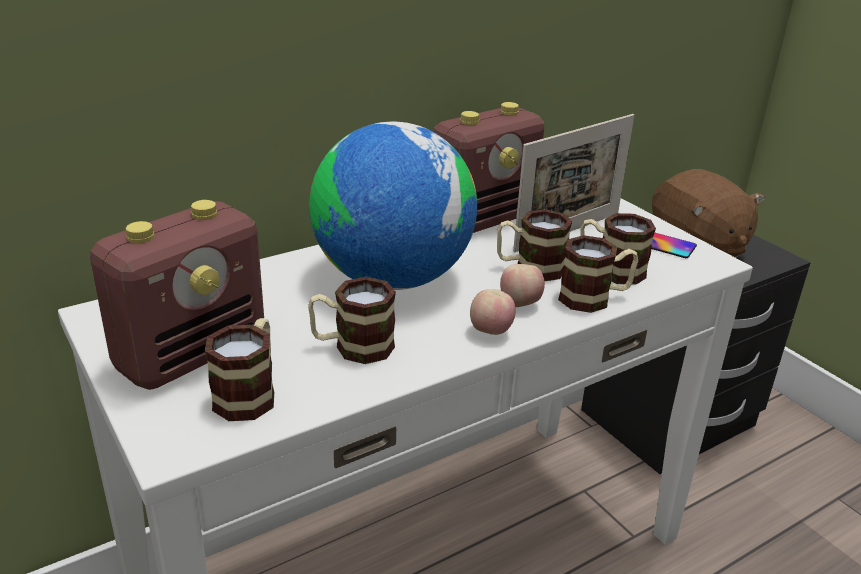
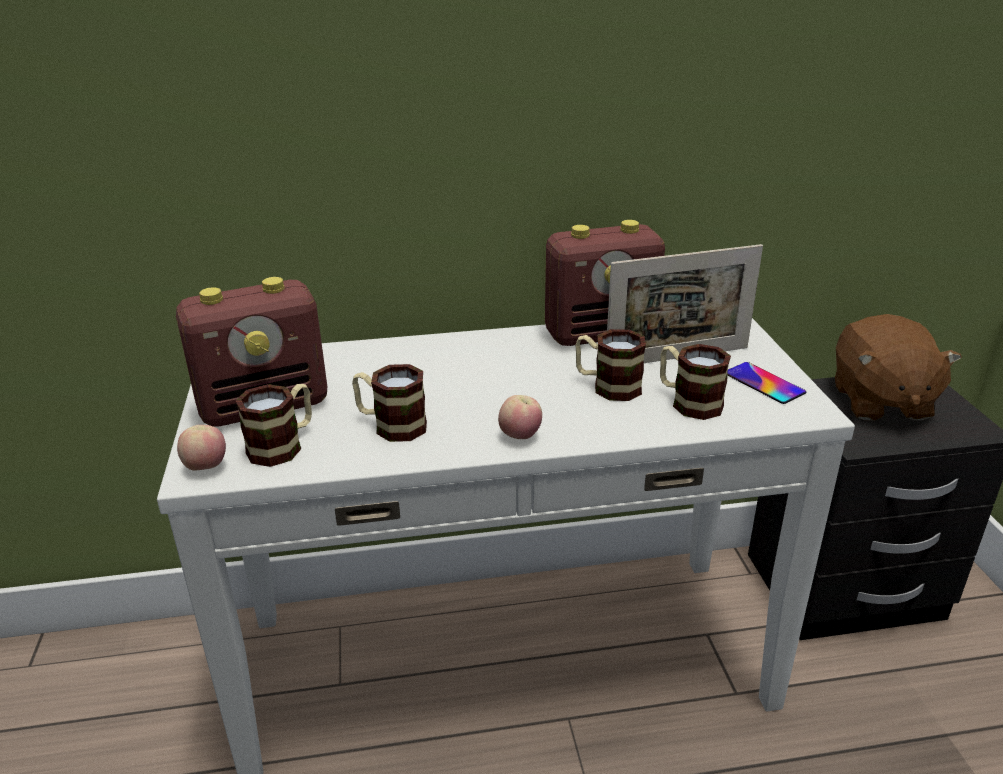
camera: 25 degrees right, 0 degrees up
(392, 279) = (472, 374): globe -> none
(519, 304) = (569, 417): apple -> apple (206, 467)
(594, 298) = (648, 425): mug -> none

